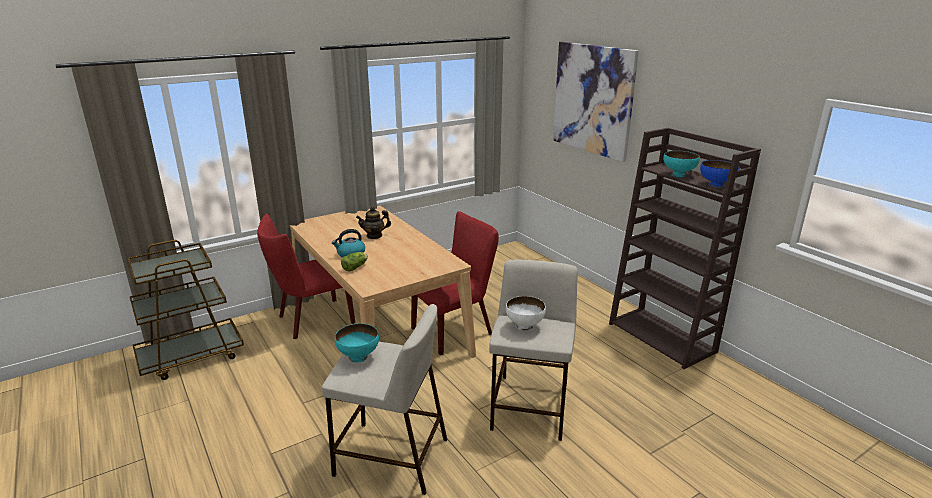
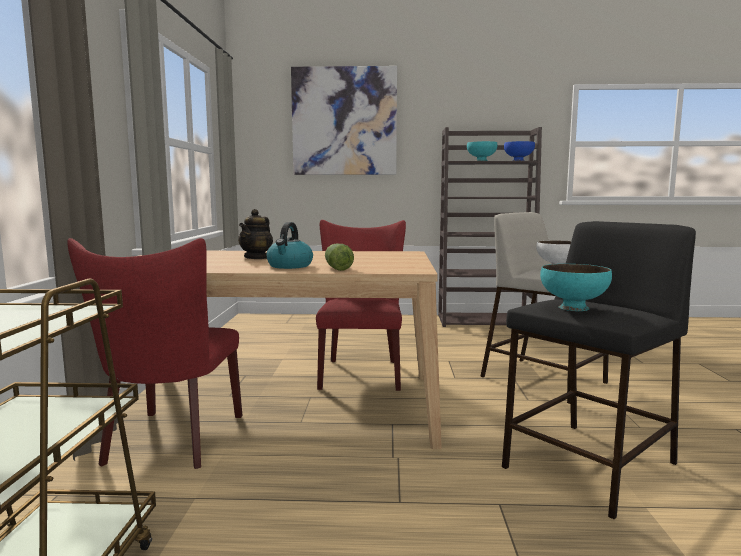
camera: 55 degrees left, 15 degrees down
(390, 457) = (589, 466): beige stool -> black stool

